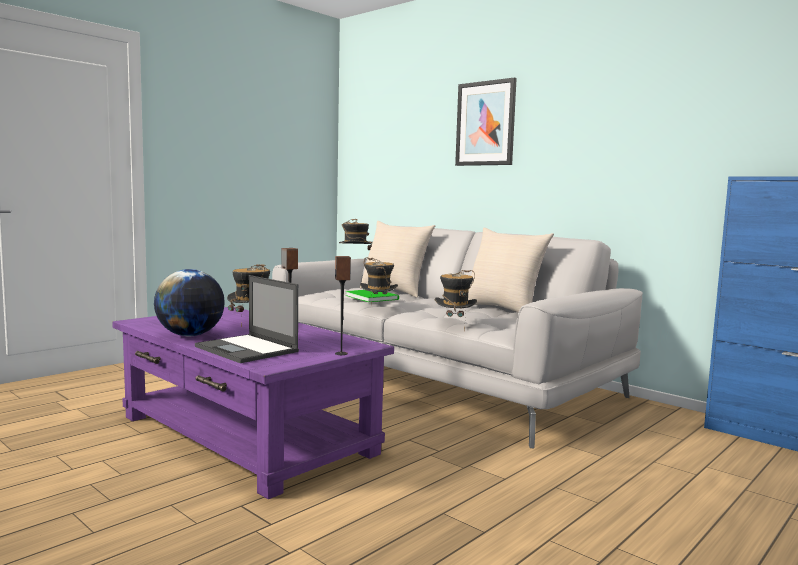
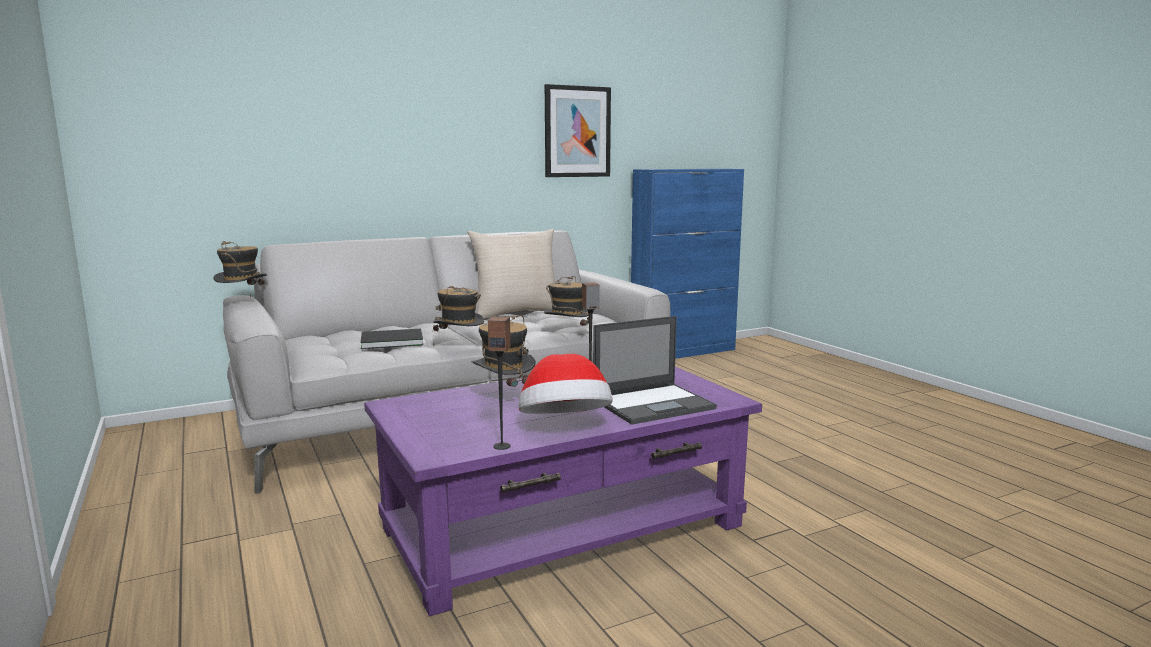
camera: 70 degrees left, 5 degrees up
(190, 335) = (564, 425): globe -> hat
(341, 353) = (684, 375): speaker -> speaker (502, 446)
(372, 297) = (390, 340): green book -> black book
(395, 291) = (359, 330): beige pillow -> none
(485, 123) = (383, 104): picture -> picture (577, 132)

